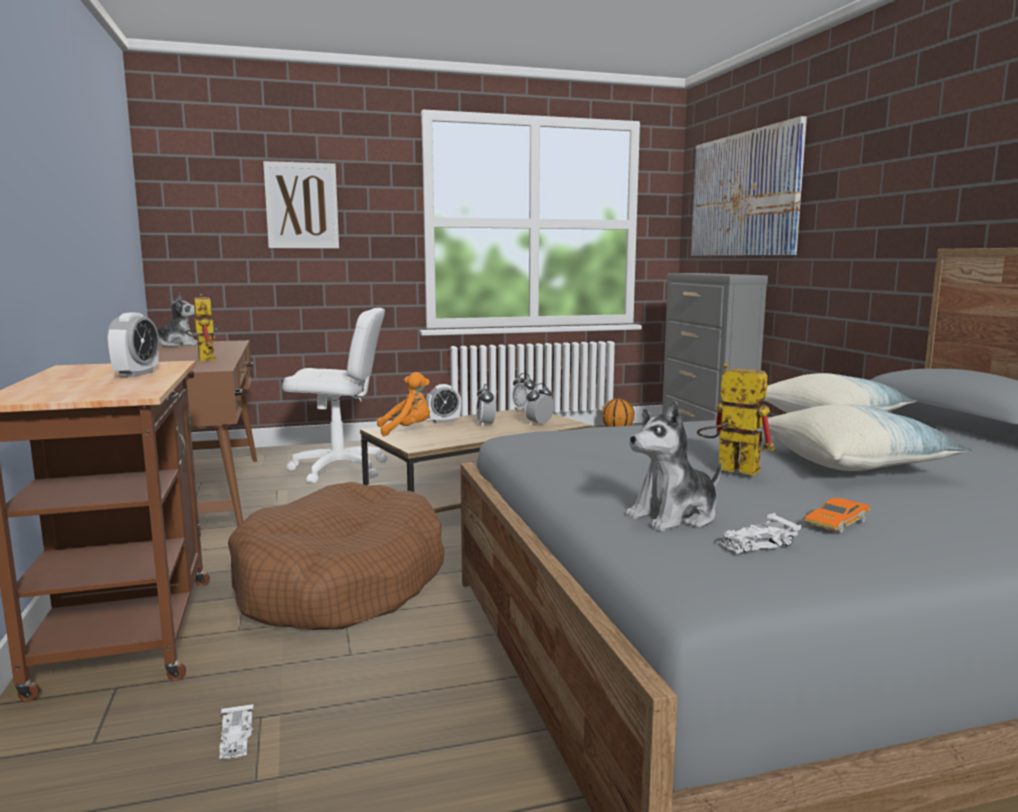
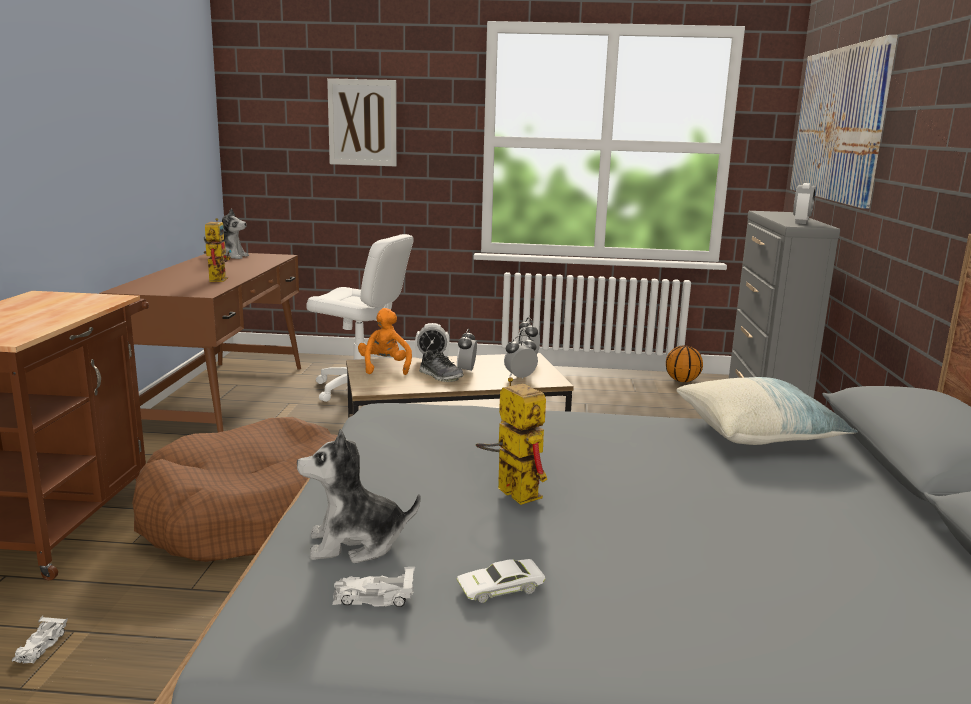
camera: 20 degrees right, 5 degrees up
(136, 374) = (59, 311): alarm clock -> alarm clock (801, 222)
(407, 430) = (385, 367): orange plush toy -> orange plush toy turned 105 degrees counterclockwise
(469, 431) = (440, 376): none -> shoe
(836, 522) = (500, 588): orange toy car -> white toy car
(854, 463) = (663, 508): pillow -> none

